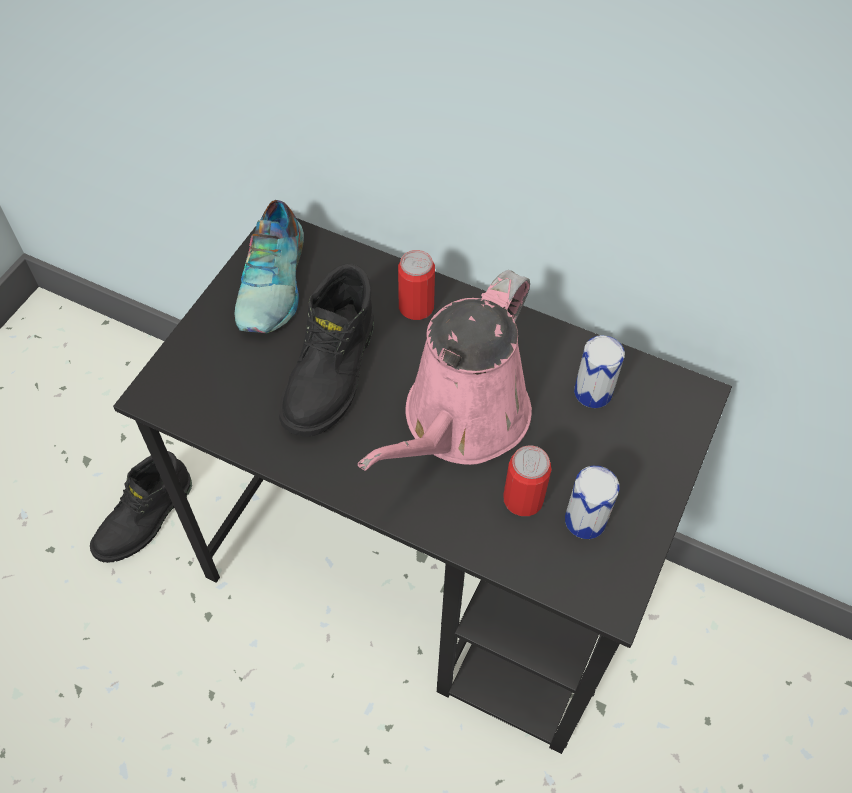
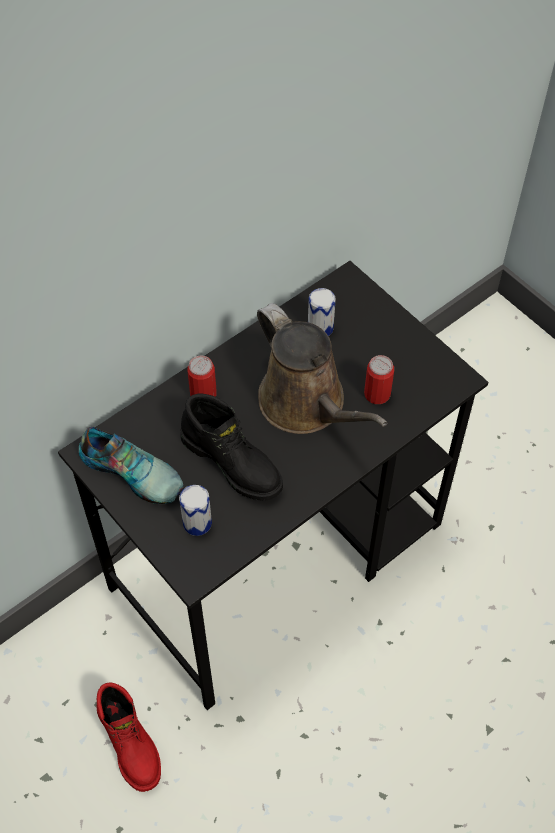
camera: 65 degrees left, 0 degrees up
(146, 519) = (131, 742): black boot -> red boot
(460, 422) = (307, 404): pink watering can -> brown watering can
(585, 520) = (405, 370): can -> can (197, 523)

